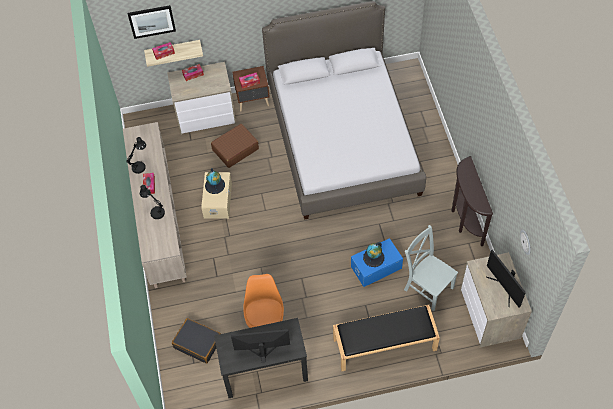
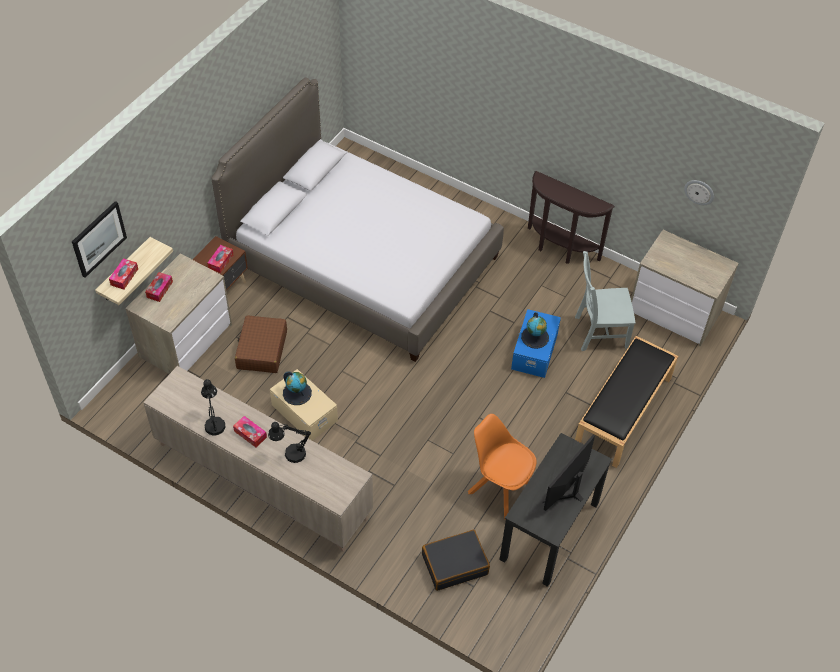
camera: 50 degrees left, 5 degrees down
(504, 288) = (695, 261): monitor -> none

